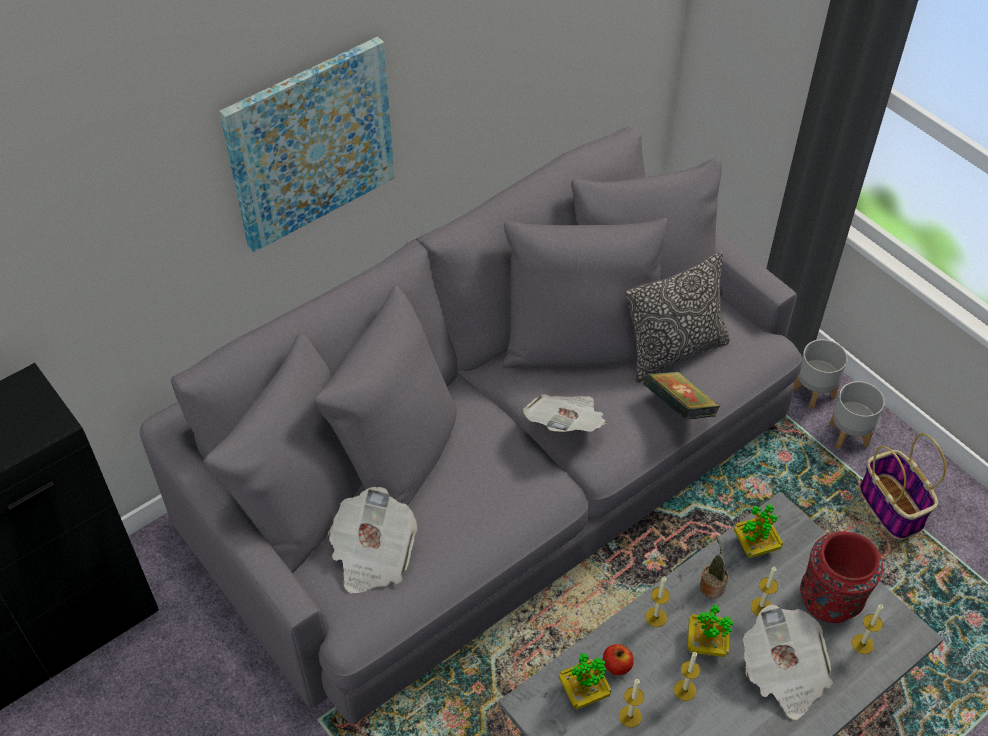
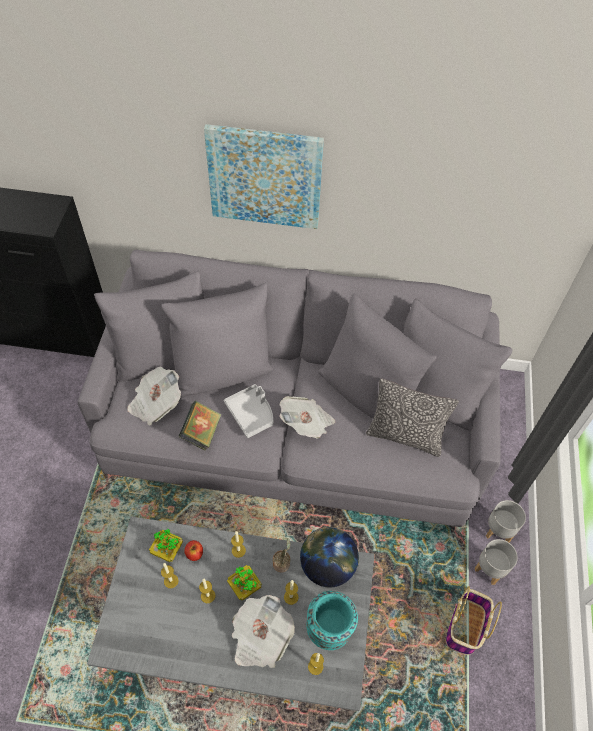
camera: 45 degrees right, 5 degrees up
(495, 468) = (251, 414): none -> grey tray
(679, 408) = (370, 465): book -> book (201, 432)
(755, 544) = (327, 566): potted plant -> globe
(831, 599) = (329, 629): red vase -> turquoise vase

